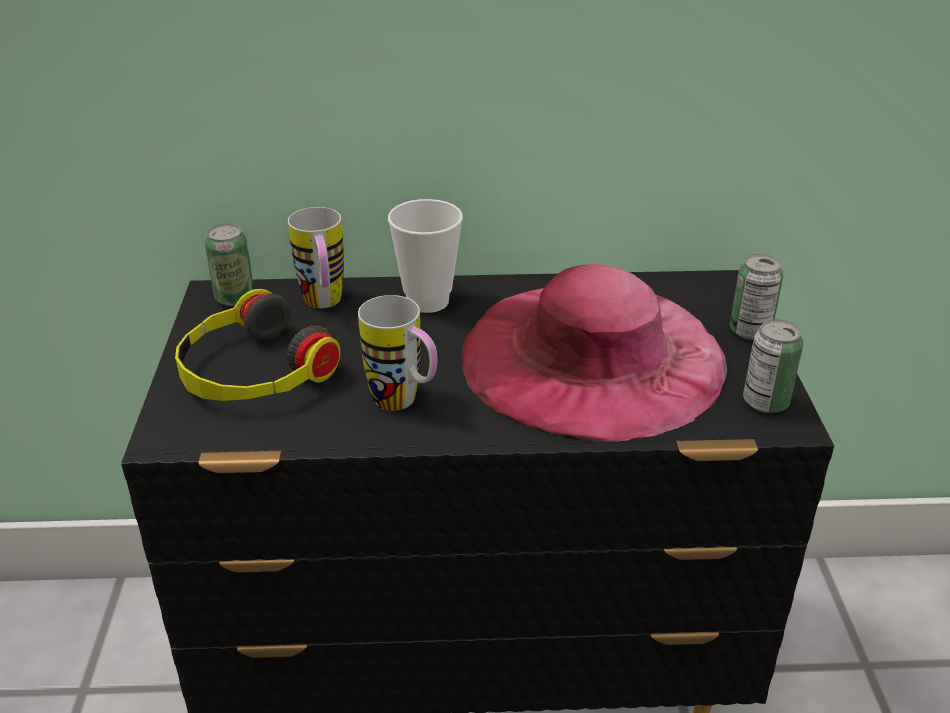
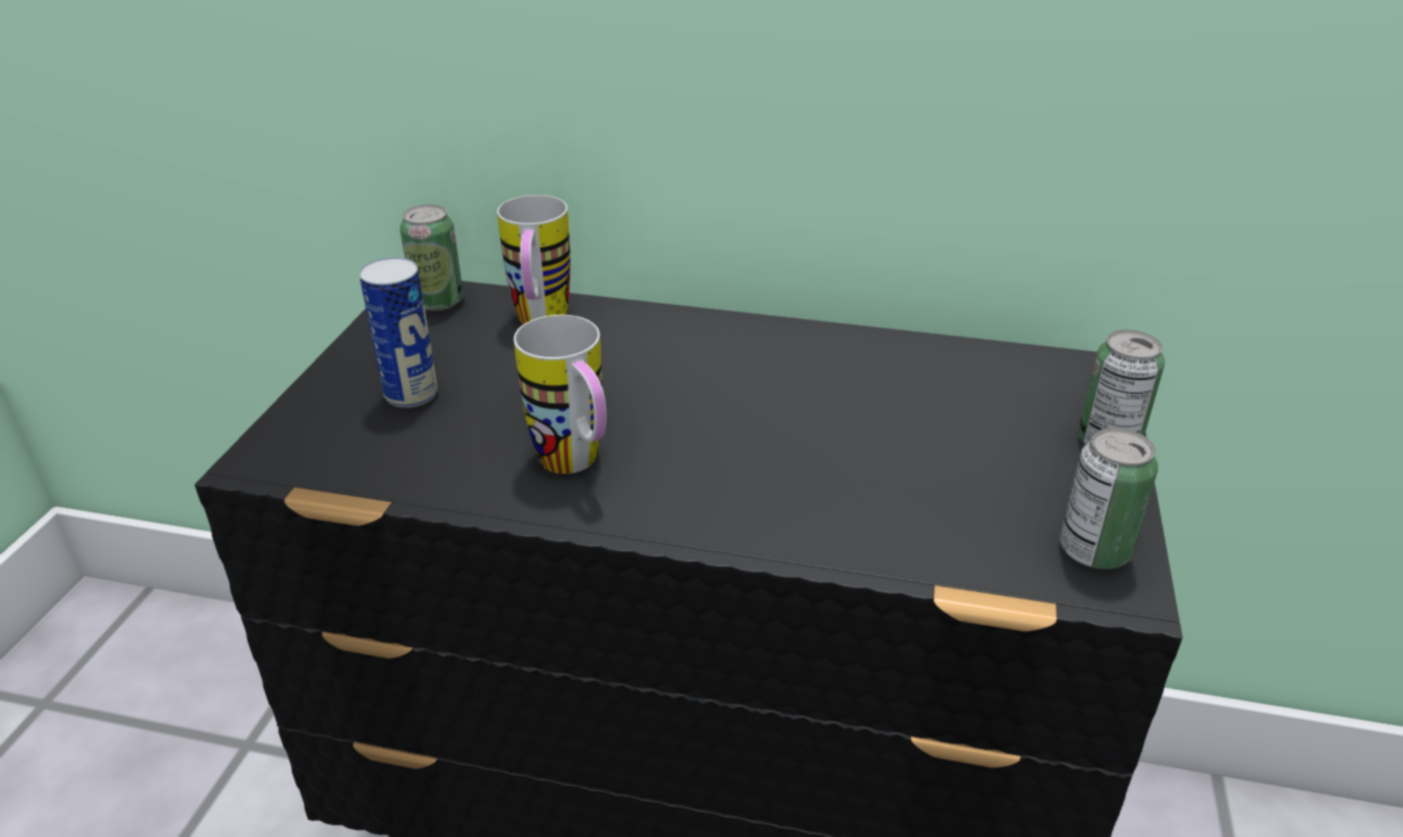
camera: 15 degrees right, 0 degrees up
(253, 371) = (411, 394): headphones -> can
(428, 301) = (672, 338): cup -> none
(592, 357) = (860, 444): pink hat -> none

